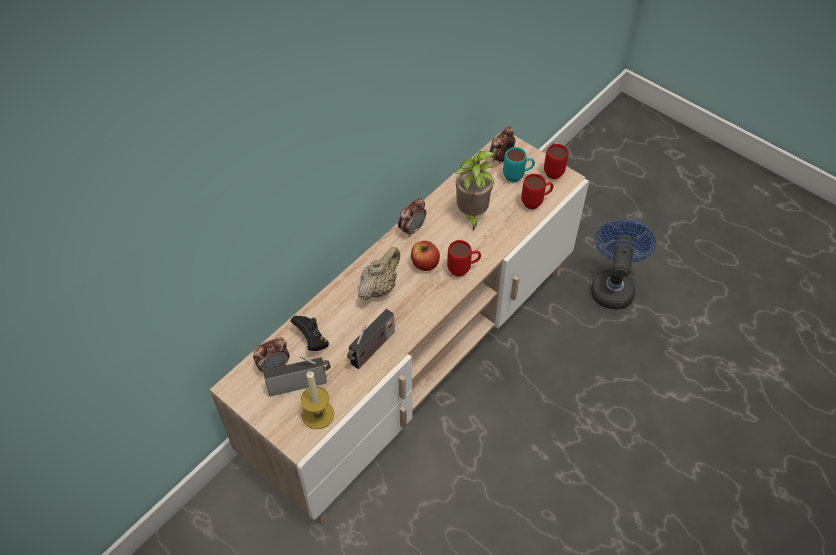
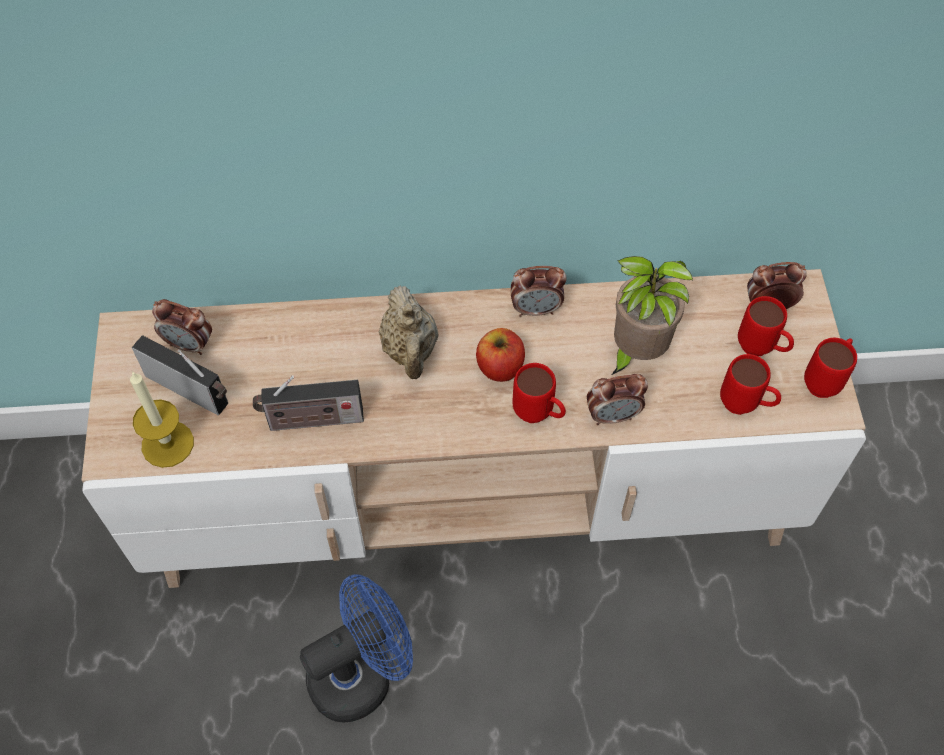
camera: 45 degrees right, 5 degrees up
(312, 340) = (263, 349): black game controller -> none
(379, 287) = (410, 351): beige teapot -> beige teapot turned 90 degrees clockwise
(491, 246) = (613, 415): none -> alarm clock
(517, 177) = (761, 350): turquoise mug -> red mug
(612, 285) = (839, 624): blue fan -> blue fan (361, 673)

